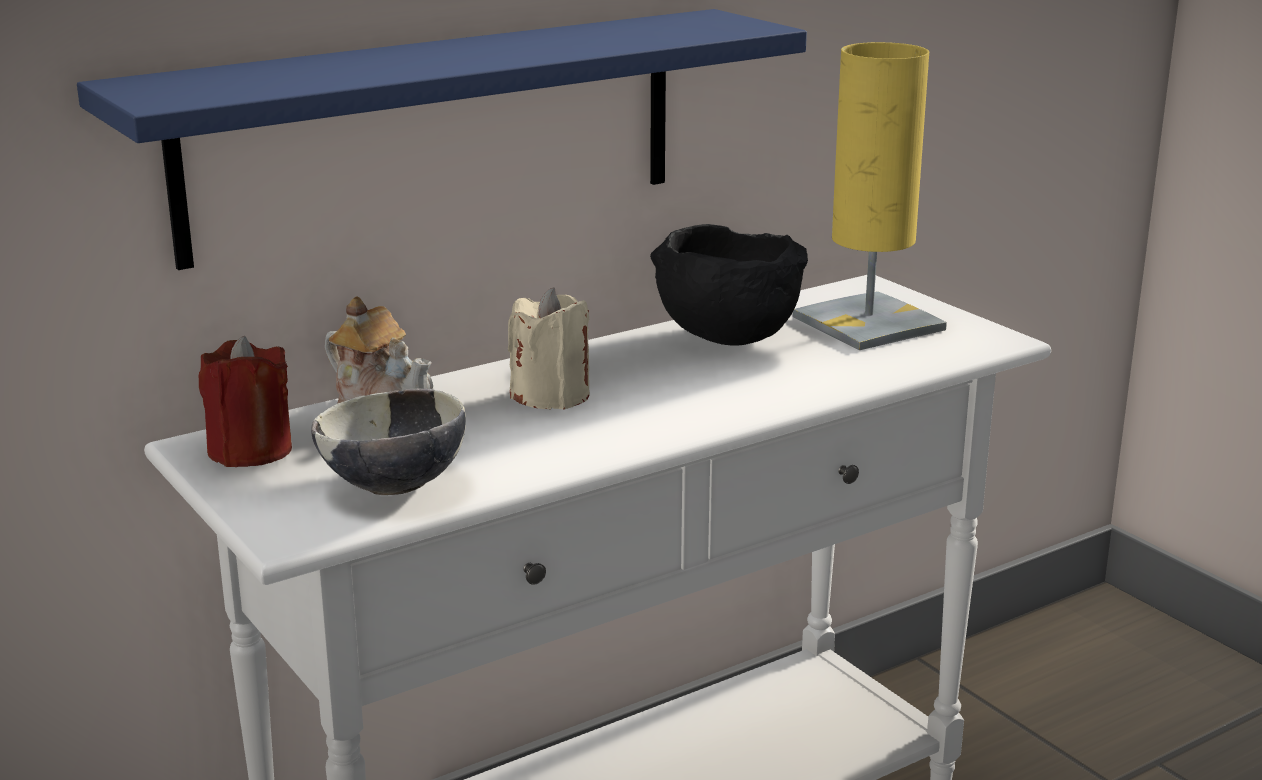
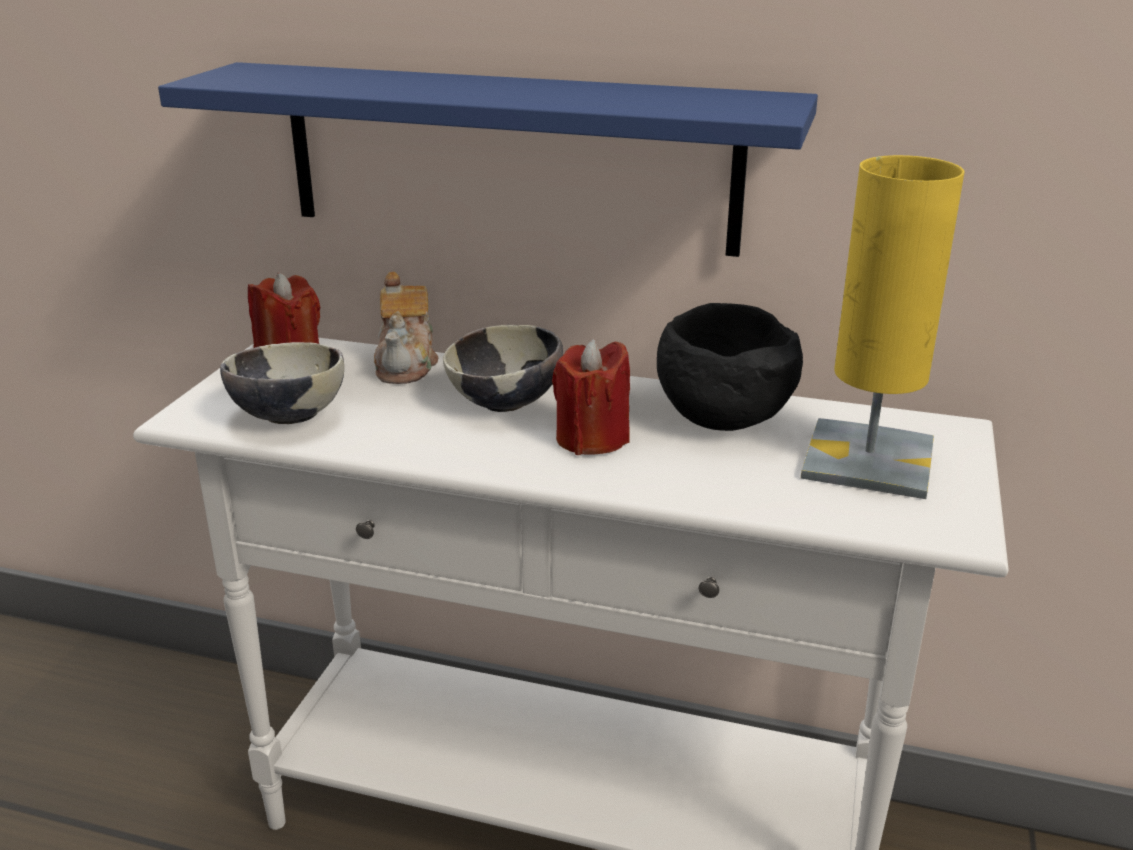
camera: 50 degrees right, 5 degrees up
(551, 396) = (505, 404): beige candle -> bowl
(677, 388) = (592, 439): none -> red candle

